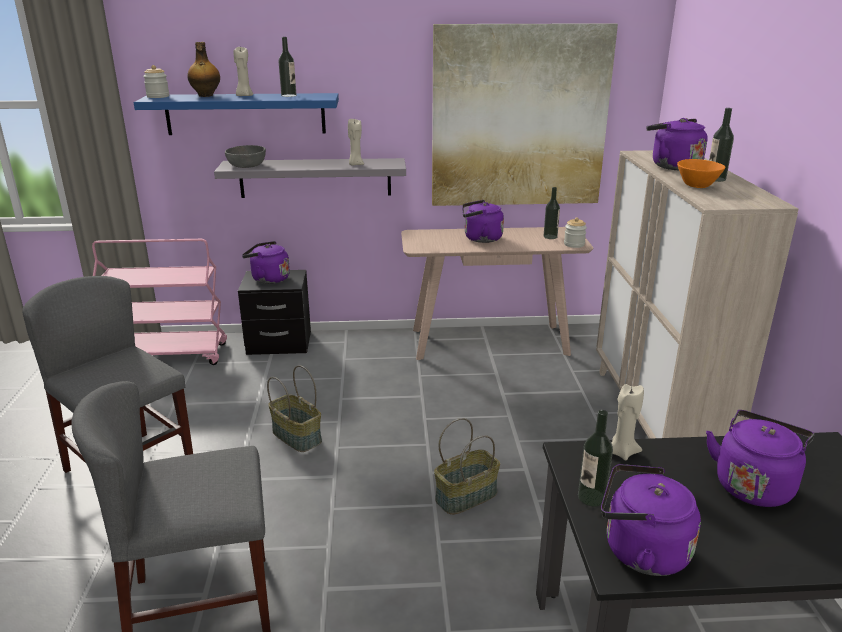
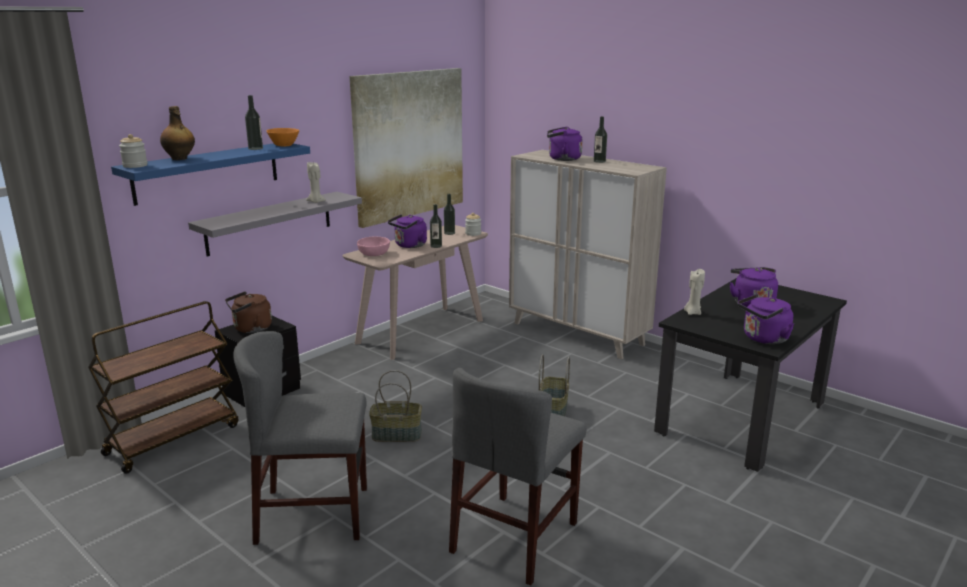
camera: 45 degrees left, 5 degrees down
(169, 355) = (173, 439): pink cart -> brown cart
(244, 96) = (217, 154): beige candle -> none
(247, 165) = (227, 220): grey bowl -> none
(268, 279) = (250, 329): purple kettle -> brown kettle
(431, 237) = (374, 253): none -> pink bowl
(591, 497) = (716, 331): bottle -> bottle (436, 246)
(696, 186) = (601, 166): orange bowl -> orange bowl (283, 145)

